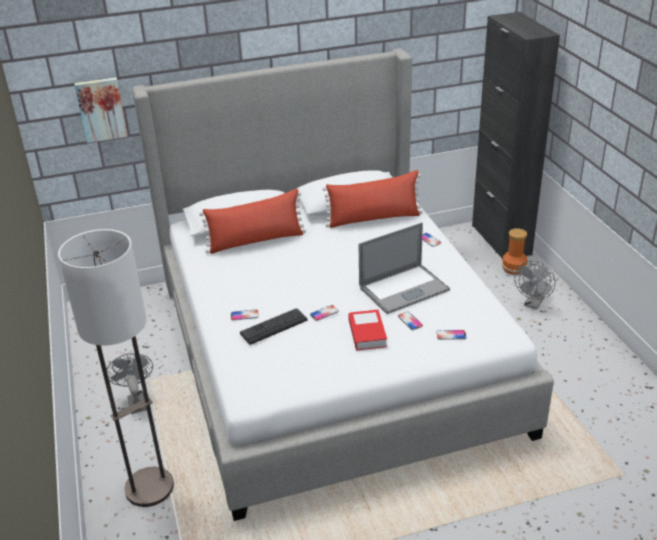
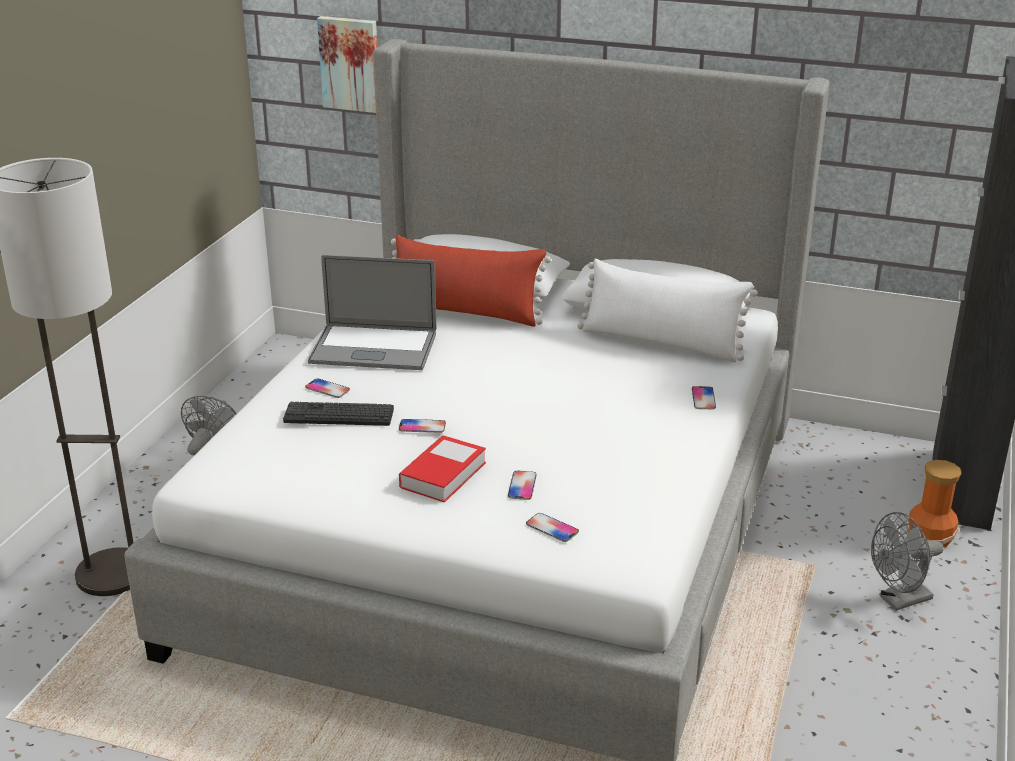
camera: 35 degrees right, 5 degrees down
(374, 219) = (661, 342): red pillow -> white pillow
(404, 289) = (572, 443): laptop -> laptop (373, 348)

